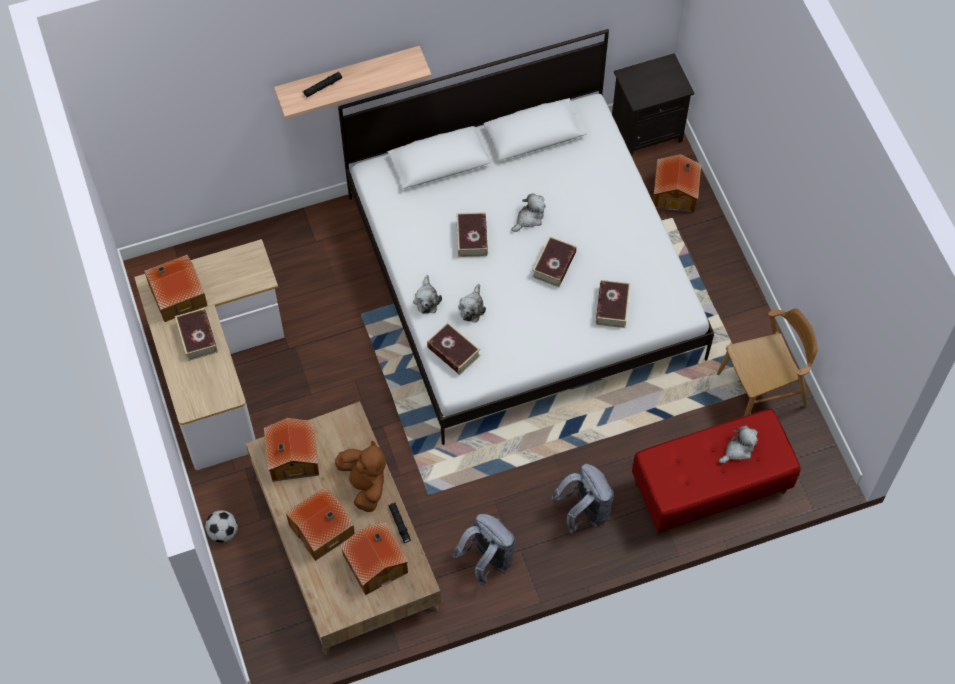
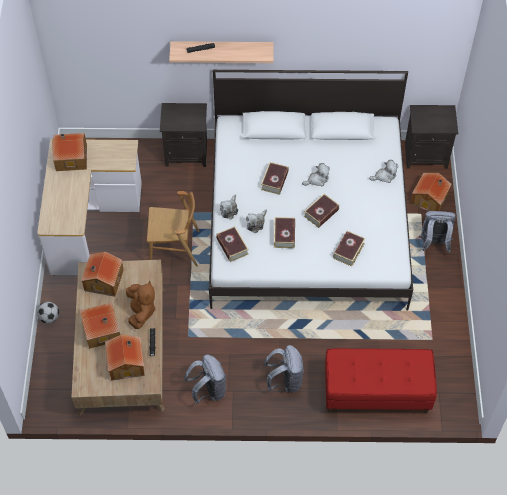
camera: 20 degrees right, 5 degrees down
(197, 337) = (71, 186): book -> book (284, 235)
(315, 229) = (187, 153): none -> black nightstand
(705, 254) = (434, 243): none -> grey backpack
(738, 449) = (397, 369): plush toy -> plush toy (384, 176)
(762, 390) = (437, 341): brown chair -> brown chair (175, 248)

